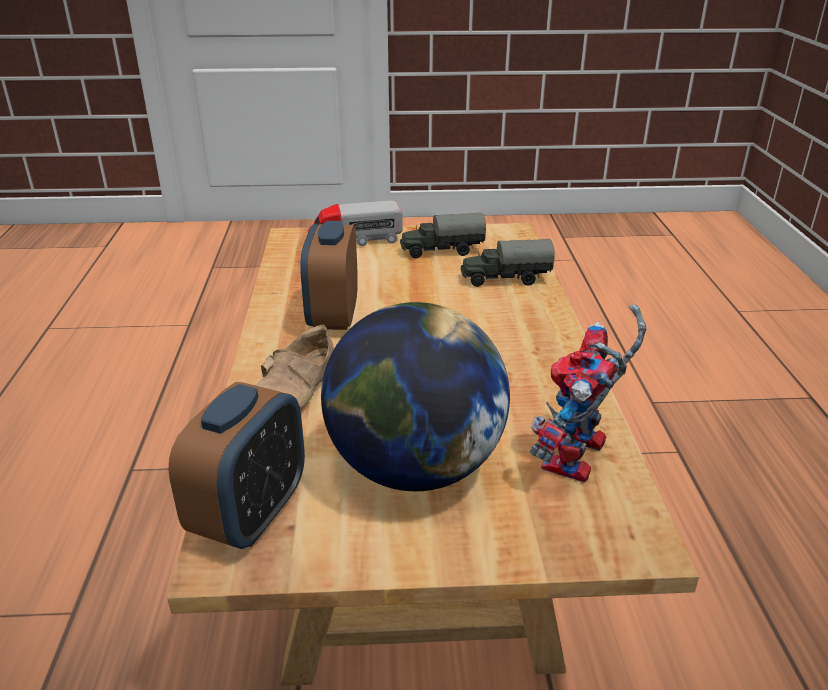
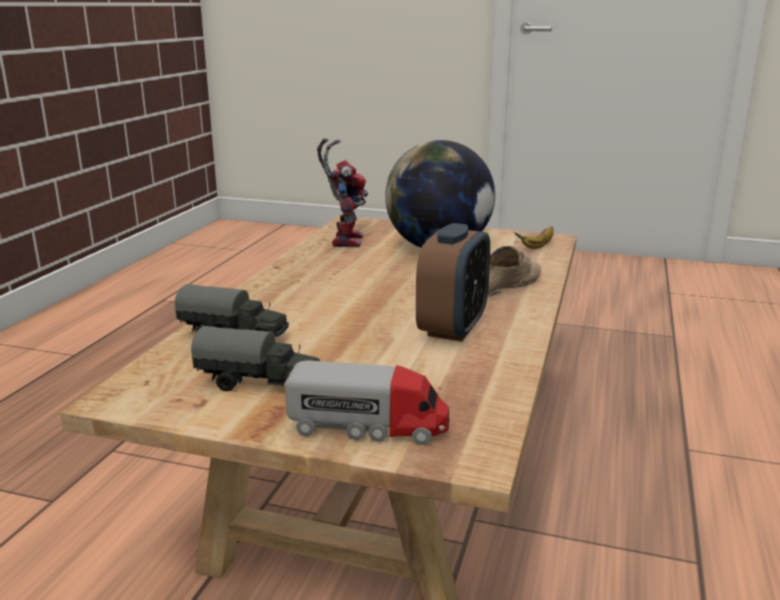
camera: 160 degrees left, 10 degrees down
(250, 515) = (537, 246): alarm clock -> banana
(577, 462) = (344, 240): toy robot -> toy robot turned 45 degrees counterclockwise

